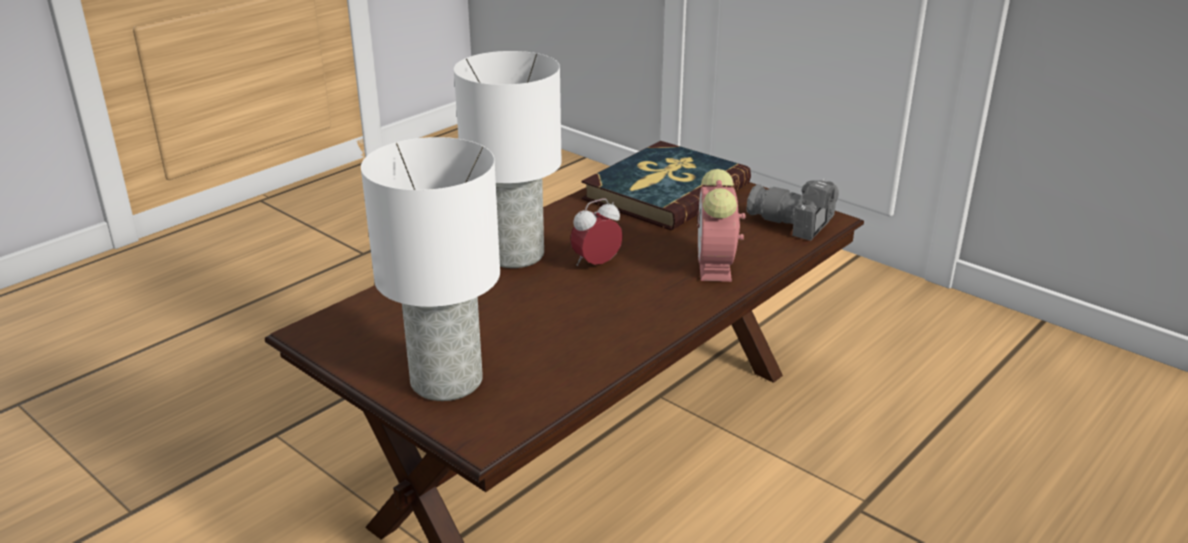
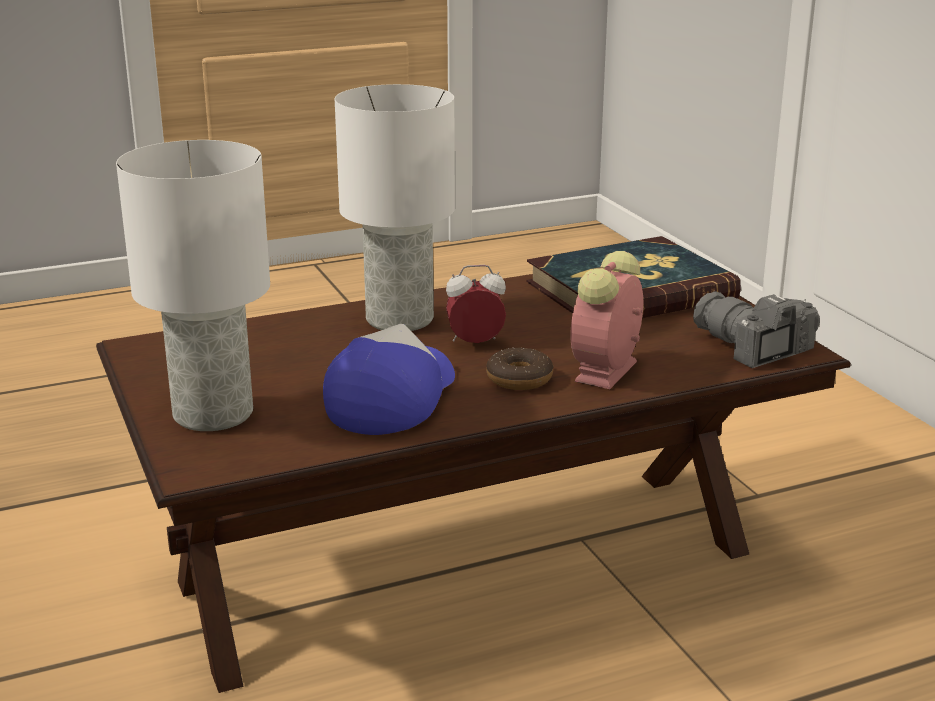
camera: 25 degrees right, 5 degrees down
(579, 328) = (392, 397): none -> cap
(659, 288) = (519, 379): none -> donut

